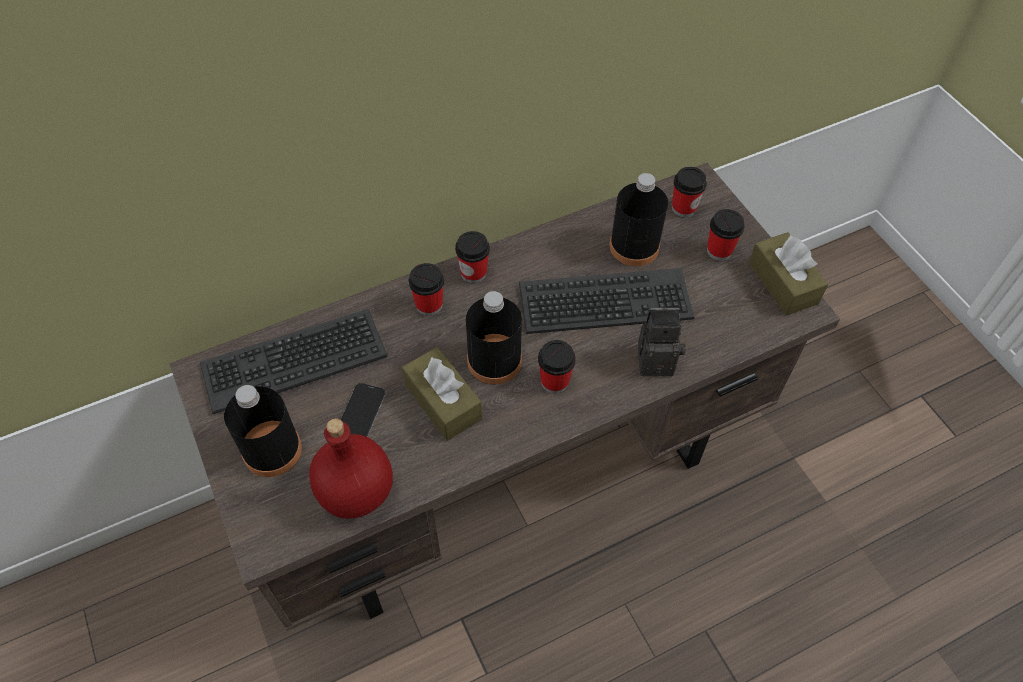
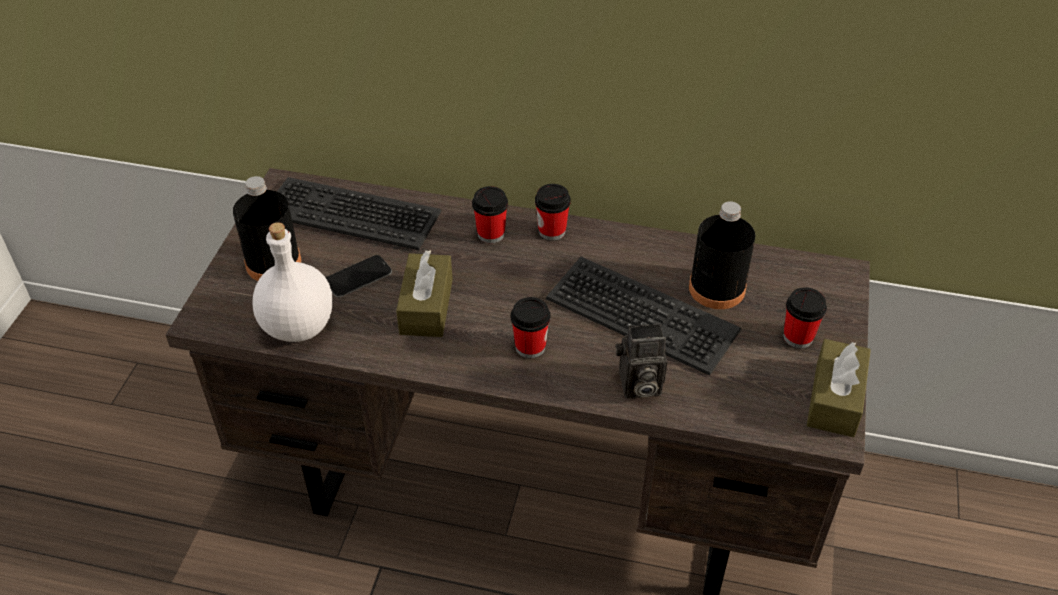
camera: 40 degrees right, 10 degrees down
(356, 490) = (299, 325): red bottle -> white bottle
(494, 361) = (498, 303): black bottle -> none
(657, 360) = (638, 386): camera -> camera turned 135 degrees clockwise
(683, 208) = (801, 285): cup -> none

